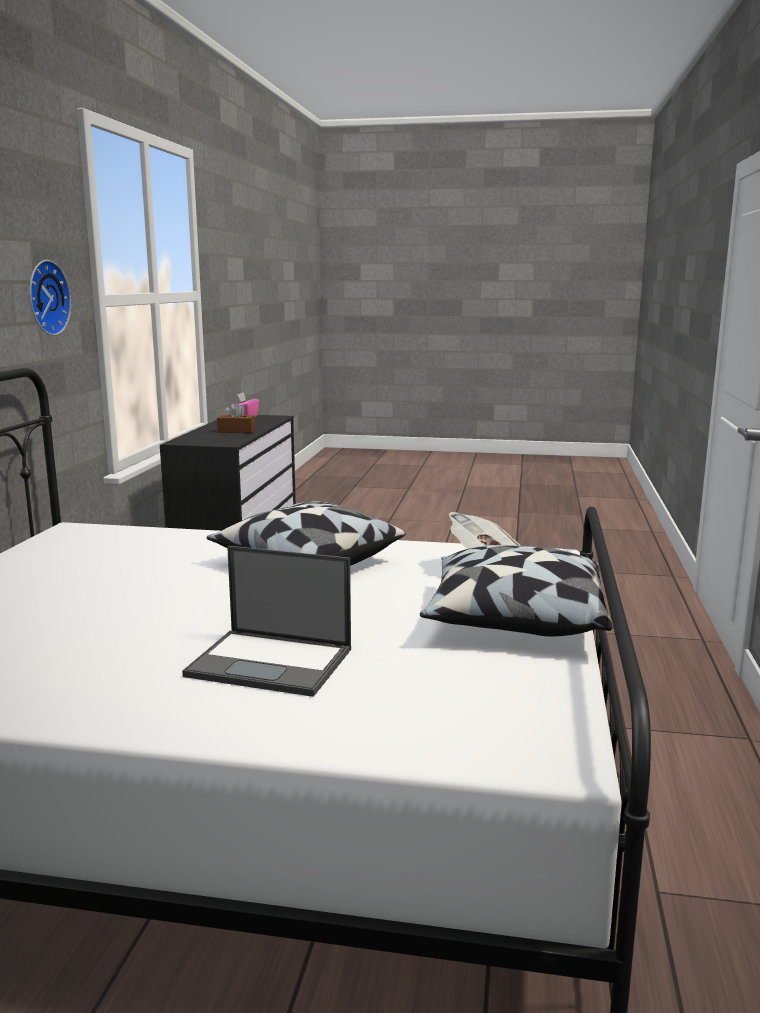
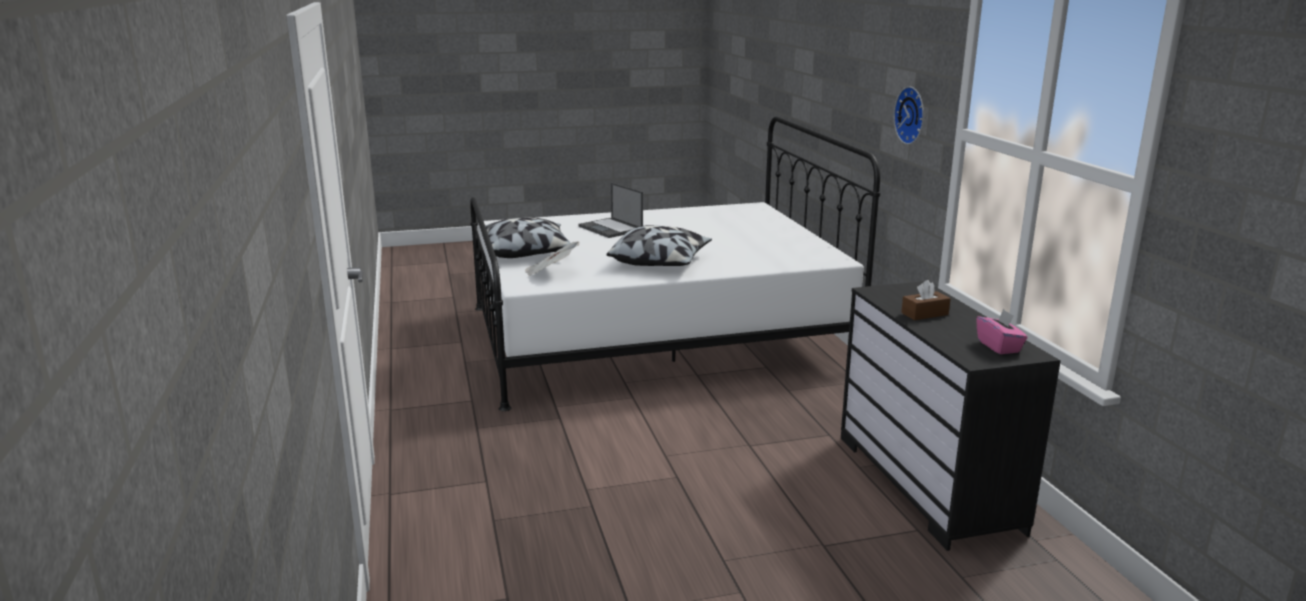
camera: 155 degrees right, 5 degrees up
(272, 662) = (611, 228): laptop -> laptop turned 120 degrees counterclockwise

